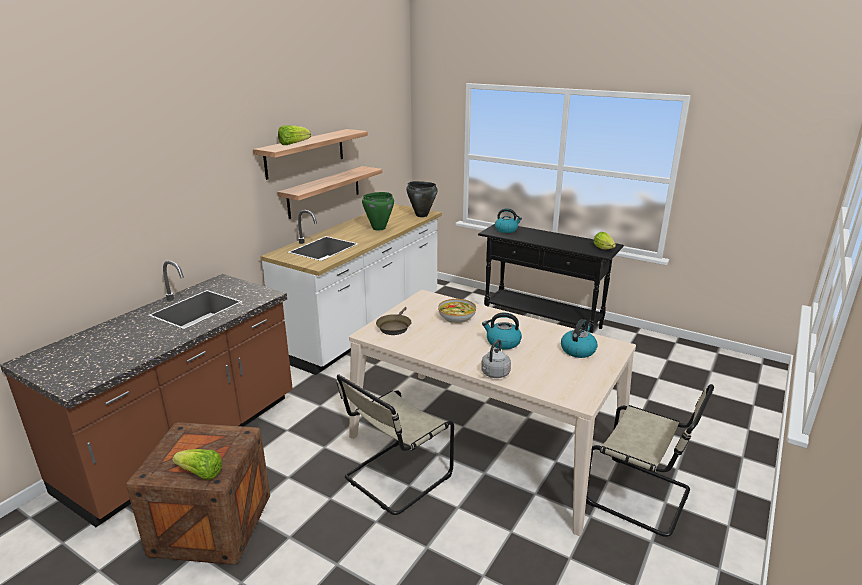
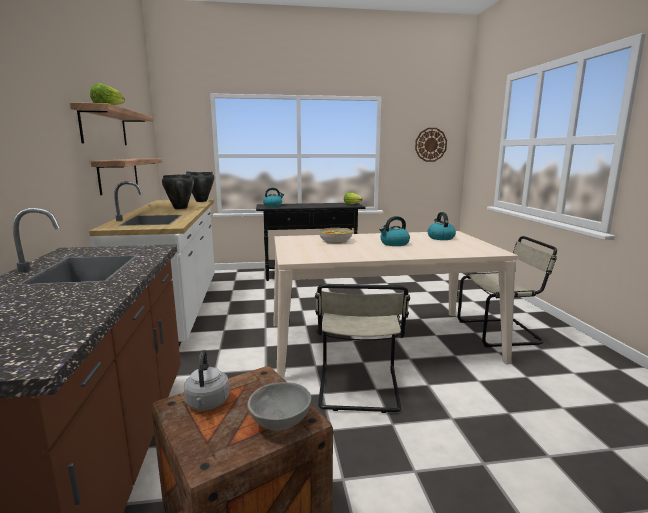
camera: 40 degrees left, 10 degrees down
(200, 474) = (280, 424): lettuce -> grey bowl
(378, 228) = (180, 208): green cooking pot -> black cooking pot
(394, 327) = (303, 253): brown frying pan -> none
(494, 374) = (427, 255): grey kettle -> grey kettle (207, 404)
(768, 176) = (430, 144): none -> wall clock

